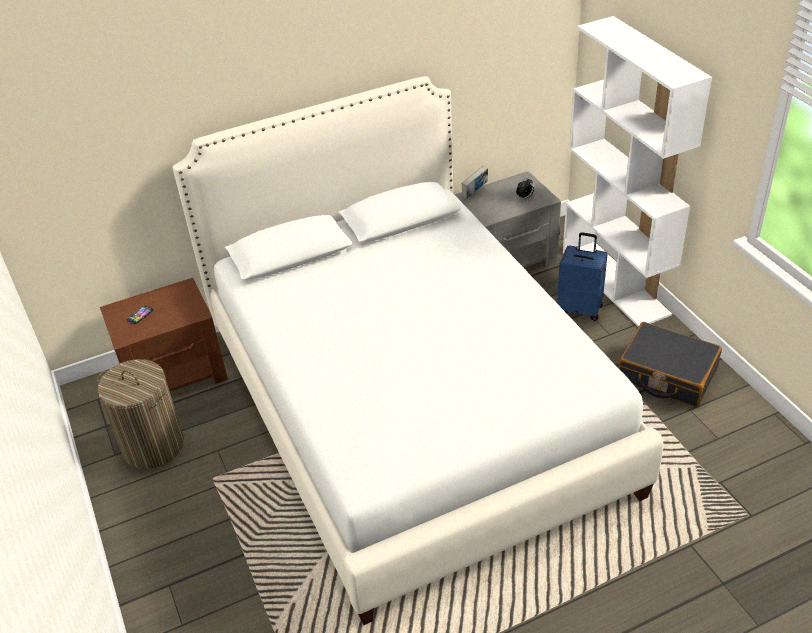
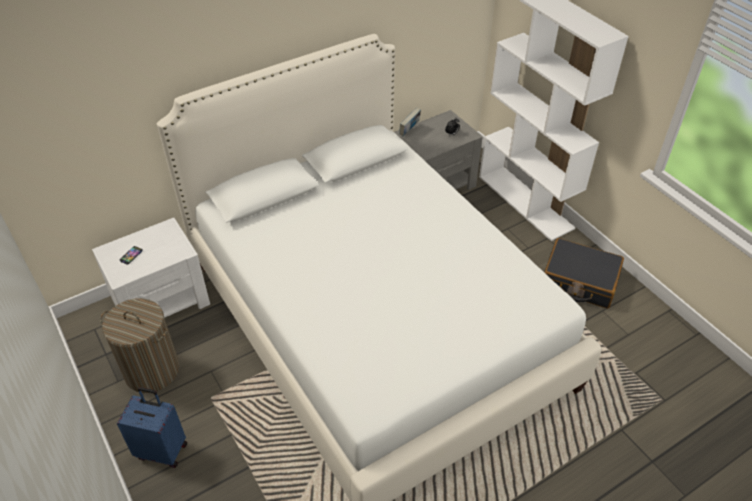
camera: 10 degrees left, 5 degrees up
(175, 373) = (161, 301): brown nightstand -> white nightstand
(580, 308) = (501, 226): blue suitcase -> blue suitcase (162, 450)

